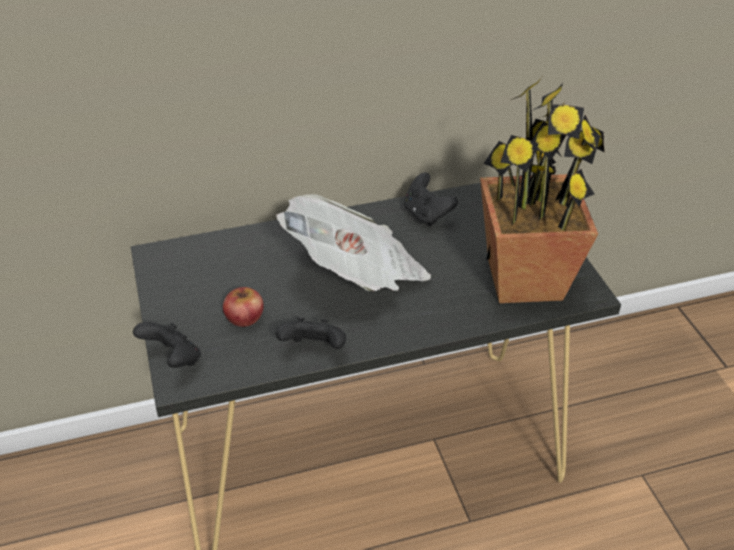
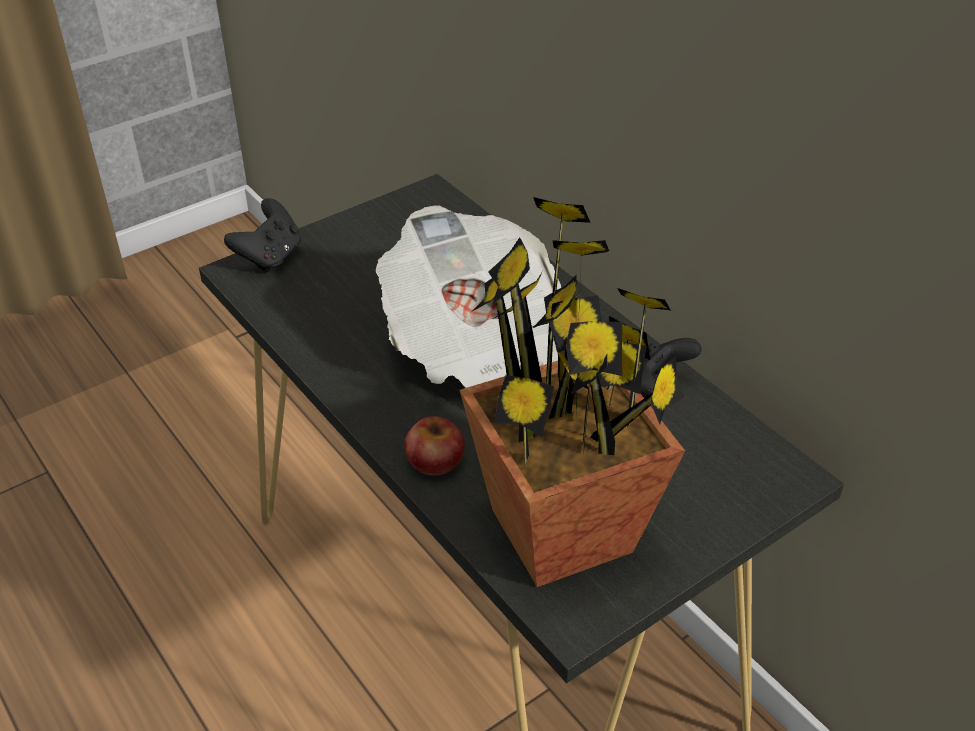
camera: 70 degrees right, 0 degrees up
(244, 317) = (358, 285): apple -> apple (435, 460)
(314, 349) = (325, 354): black game controller -> none

